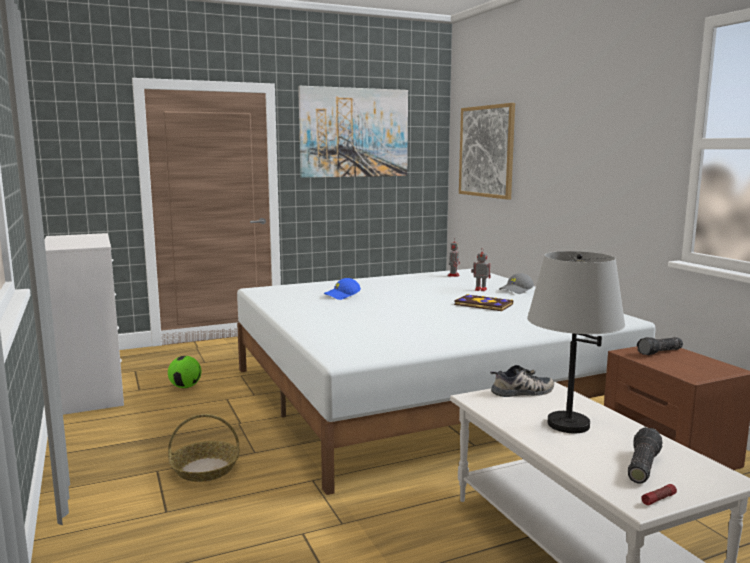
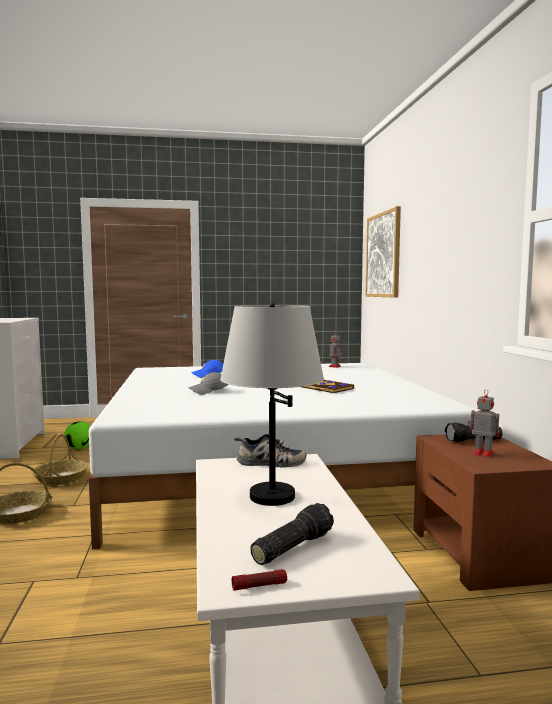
camera: 15 degrees right, 5 degrees down
(205, 424) = (61, 478): none -> basket
(354, 133) = (270, 242): picture -> none
(480, 289) = (341, 377): toy robot -> toy robot (481, 453)
(516, 290) = (376, 379): grey cap -> grey cap (208, 391)

